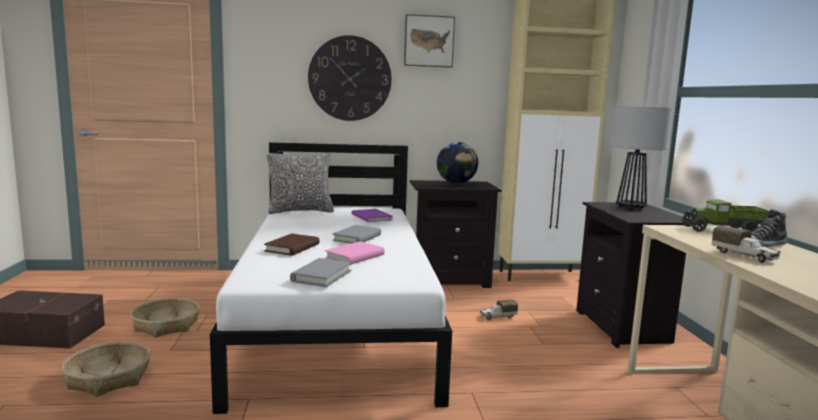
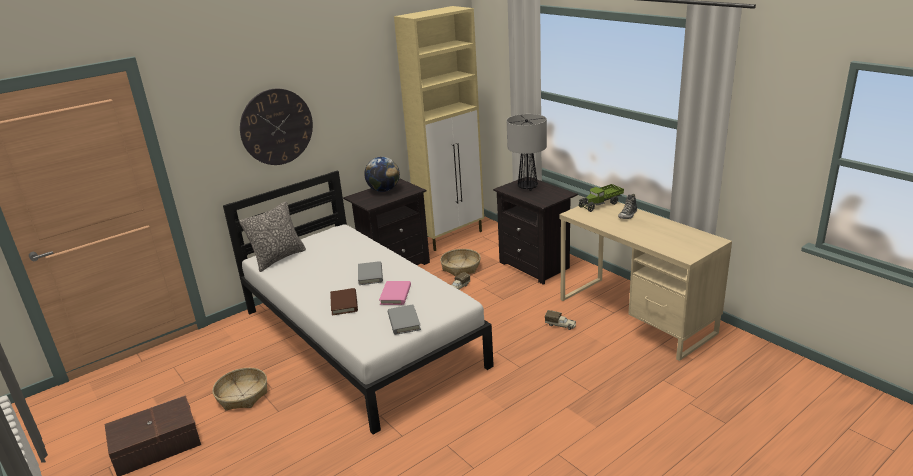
camera: 30 degrees left, 15 degrees up
(109, 378) = (270, 448): basket -> basket (460, 267)
(373, 217) = (347, 246): purple book -> none
(428, 41) = (334, 77): picture -> none
(744, 256) = (628, 231): toy truck -> toy truck (560, 325)

